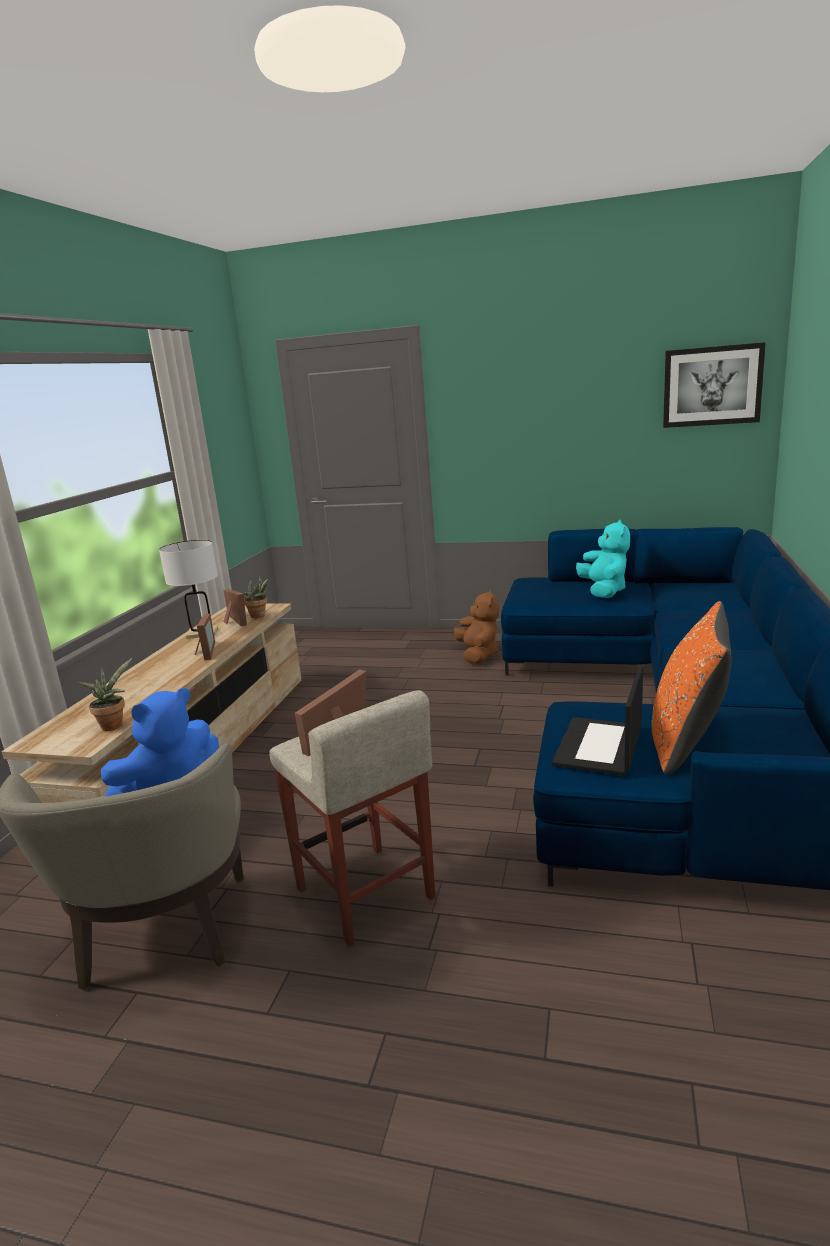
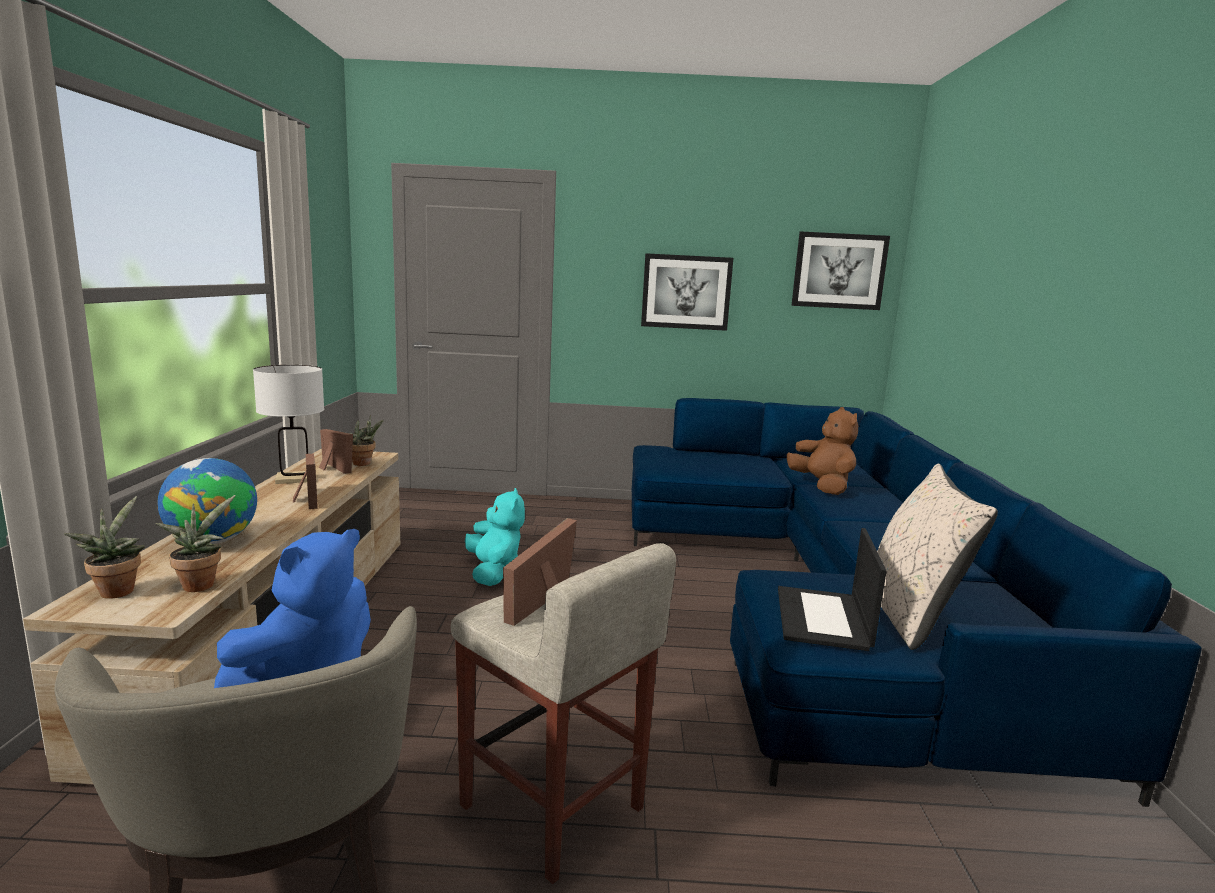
camera: 15 degrees left, 5 degrees down
(60, 730) = (117, 590): none -> potted plant
(130, 690) = (213, 541): none -> globe
(478, 655) = (597, 524): brown plush toy -> brown plush toy (822, 487)
(554, 426) = (686, 292): none -> picture
(604, 591) = (735, 462): turquoise plush toy -> turquoise plush toy (493, 572)
(687, 742) = (911, 615): orange pillow -> beige pillow

